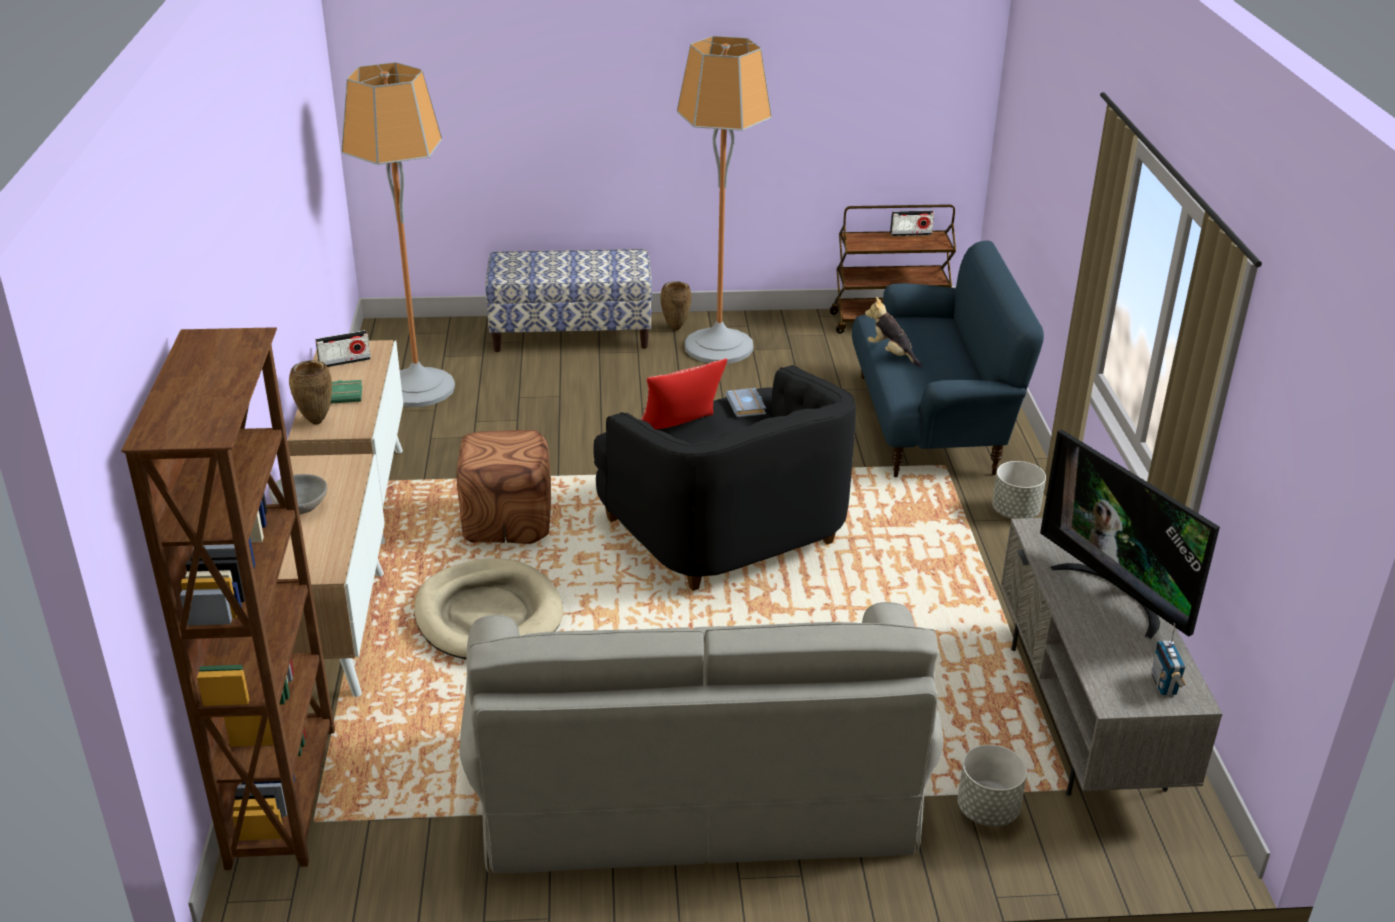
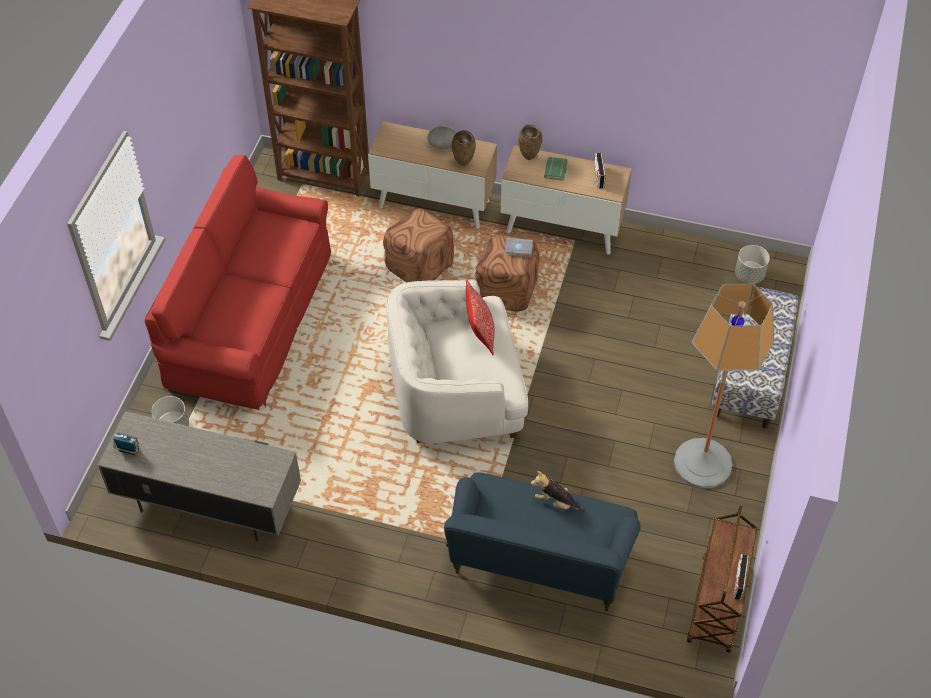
camera: 110 degrees right, 20 degrees up
(418, 388) = (689, 273): floor lamp -> none
(488, 615) = (420, 266): beige dog bed -> brown ottoman
(675, 328) = (743, 444): brown vase -> brown vase (464, 164)
(697, 787) = (250, 318): grey sofa -> red sofa
(725, 528) = (456, 393): black armchair -> white armchair
(747, 406) = (495, 376): grey book -> grey book (518, 249)
(891, 354) = (556, 502): plush toy -> plush toy turned 135 degrees counterclockwise
(1015, 512) = (407, 564): grey planter -> grey planter (749, 275)
(1116, 594) = (204, 467): television -> none

